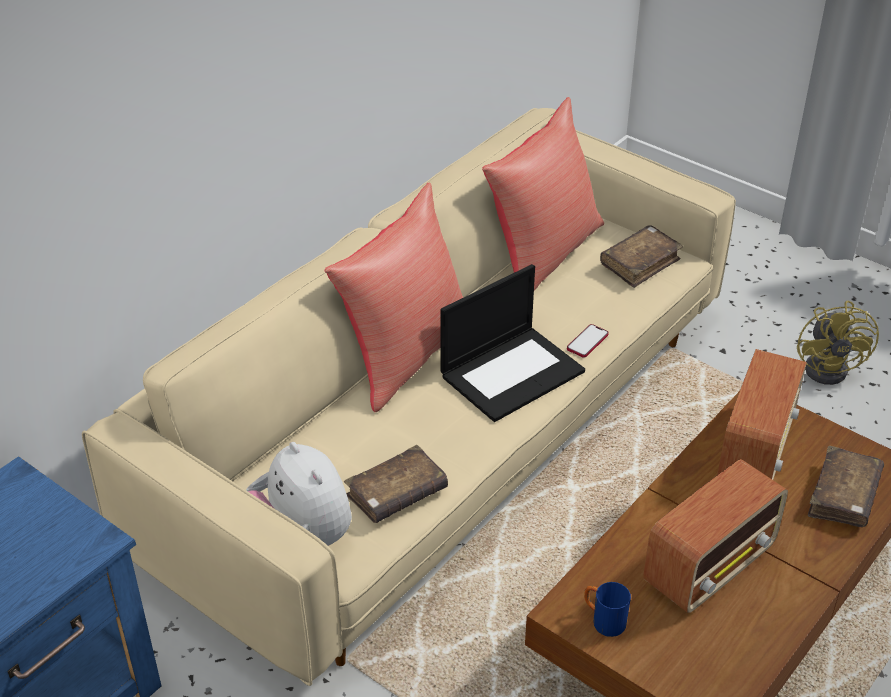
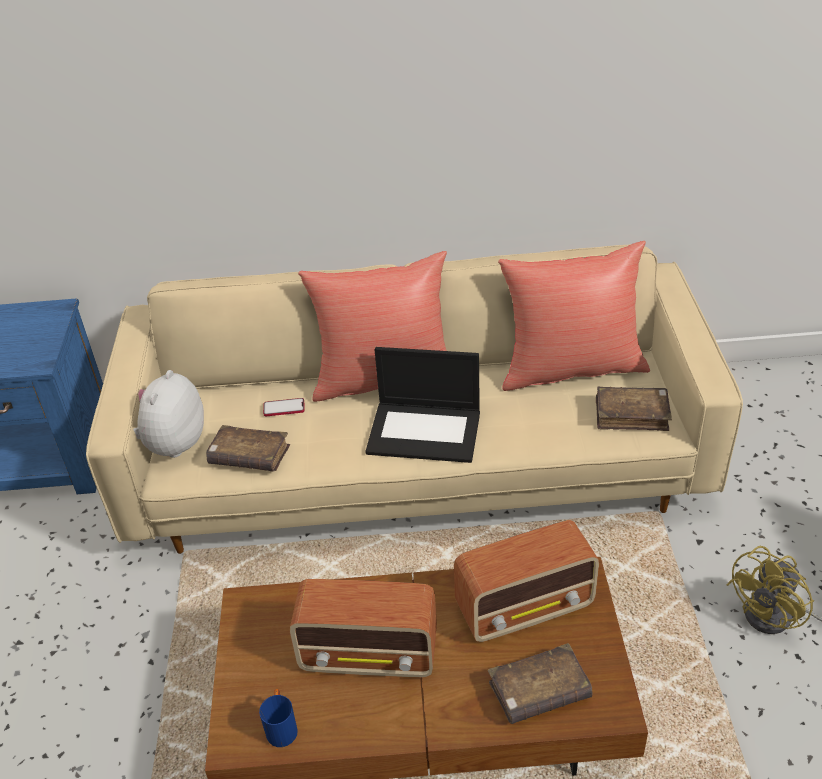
camera: 50 degrees right, 0 degrees up
(587, 342) = (505, 444): phone -> phone (284, 408)
(603, 620) = (256, 629): blue mug -> blue mug (281, 727)

